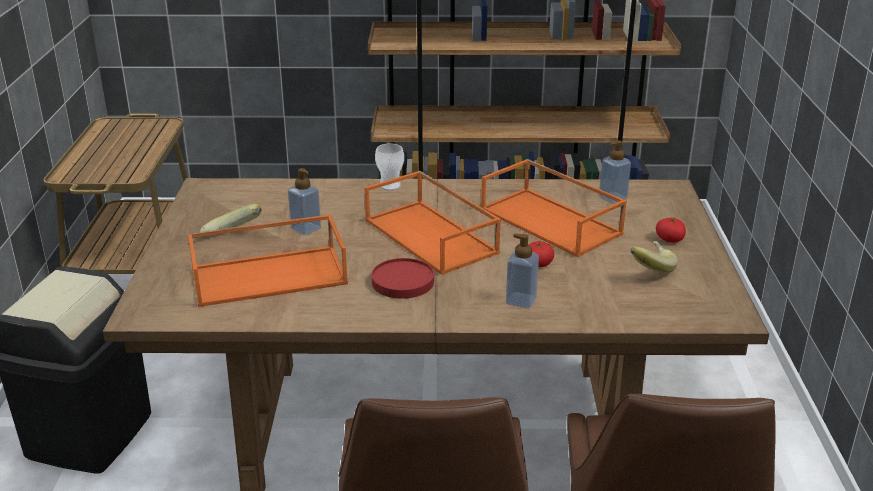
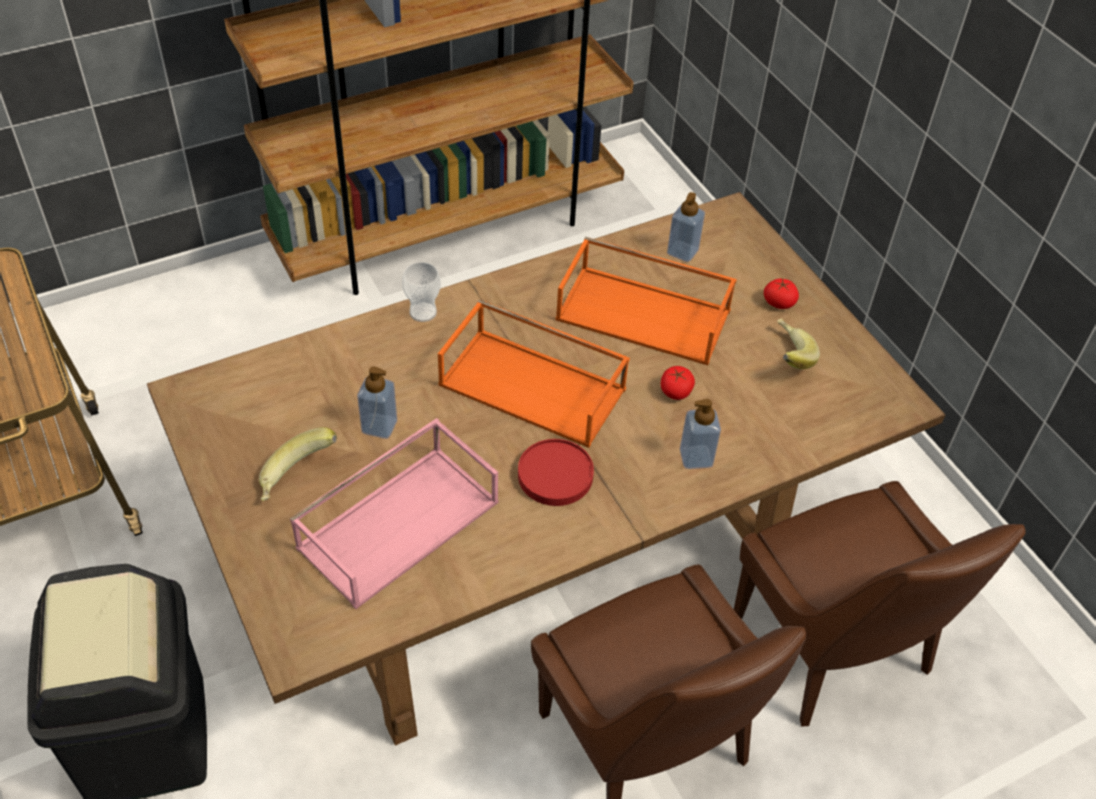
camera: 30 degrees left, 20 degrees up
(270, 275) = (399, 522): orange tray -> pink tray

